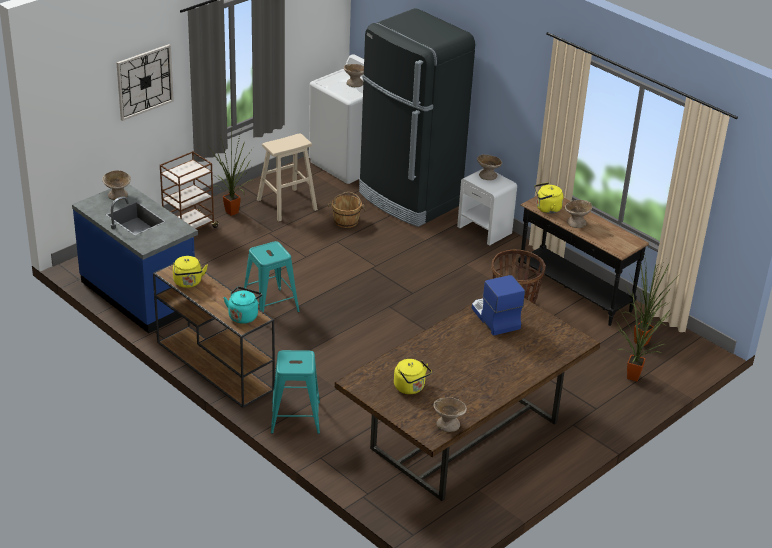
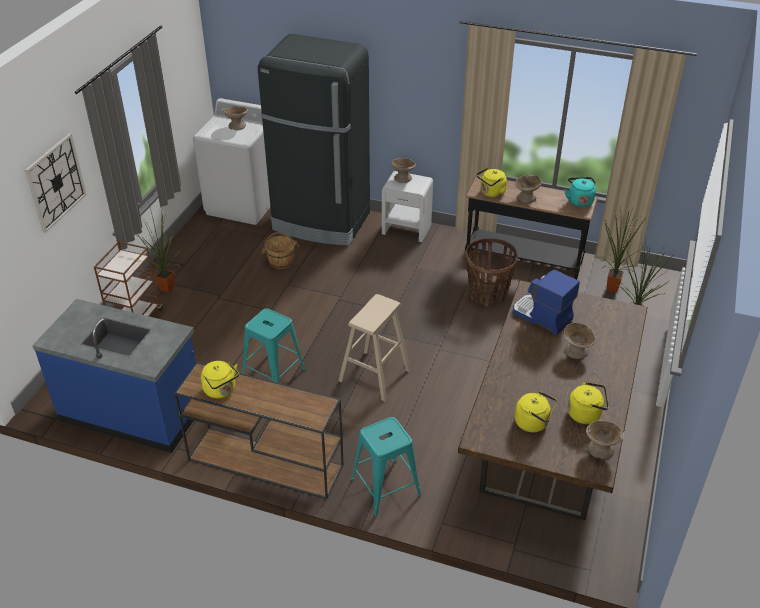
camera: 25 degrees left, 5 degrees up
(118, 195) = (78, 317): beige bowl -> beige bowl (576, 351)
(243, 315) = (307, 406): turquoise kettle -> turquoise kettle (579, 201)
(287, 204) = (214, 263): beige stool -> beige stool (375, 375)
(461, 397) = (586, 414): none -> yellow kettle

